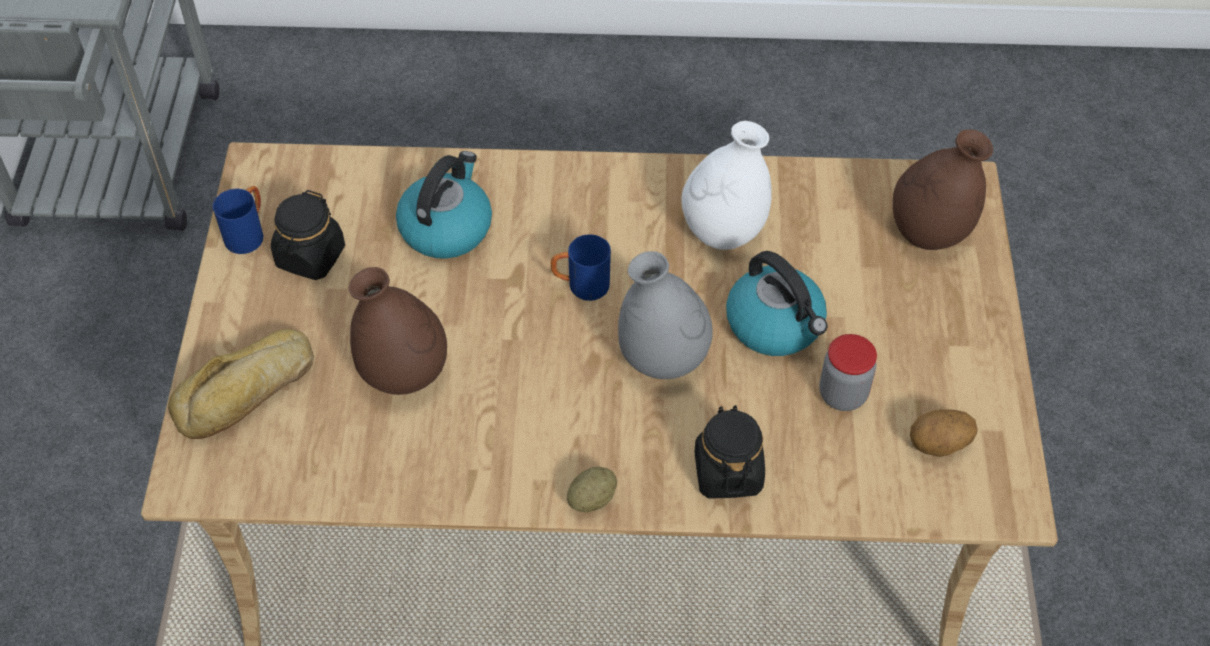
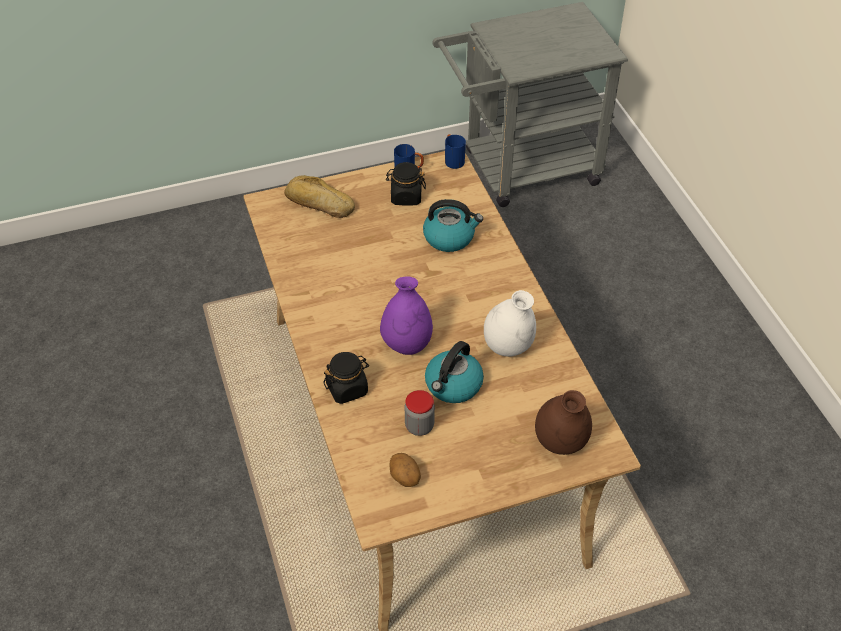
camera: 70 degrees right, 5 degrees down
(404, 374) = (352, 251): brown vase -> none
(580, 286) = (439, 298): blue mug -> blue mug (453, 160)
(592, 499) = (309, 340): potato -> none
(663, 360) = (407, 344): grey vase -> purple vase

